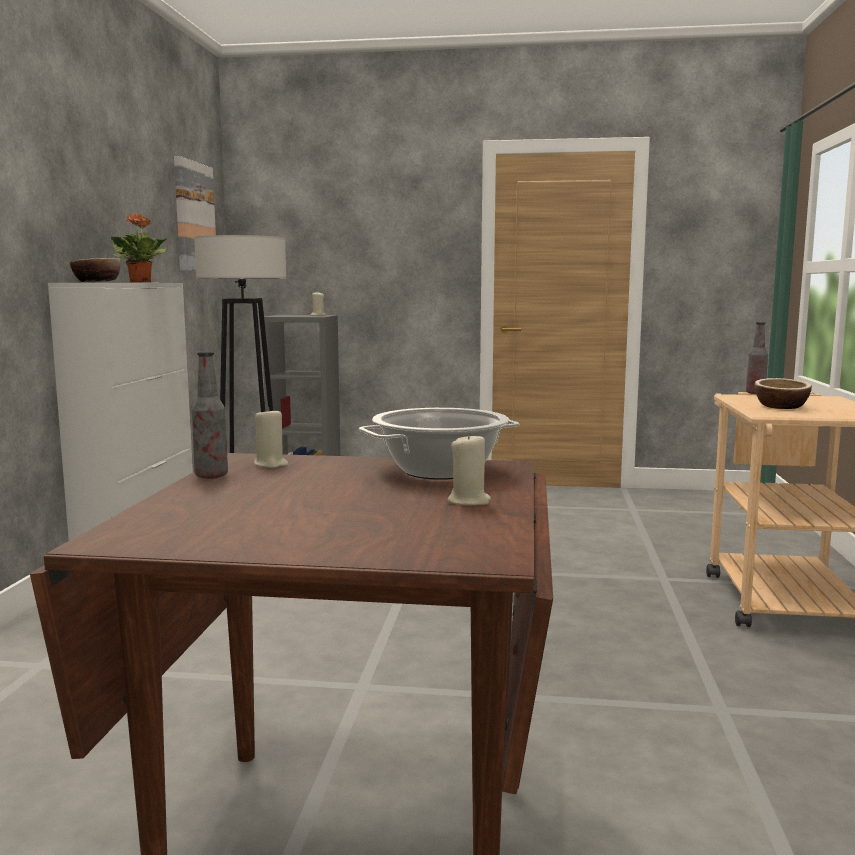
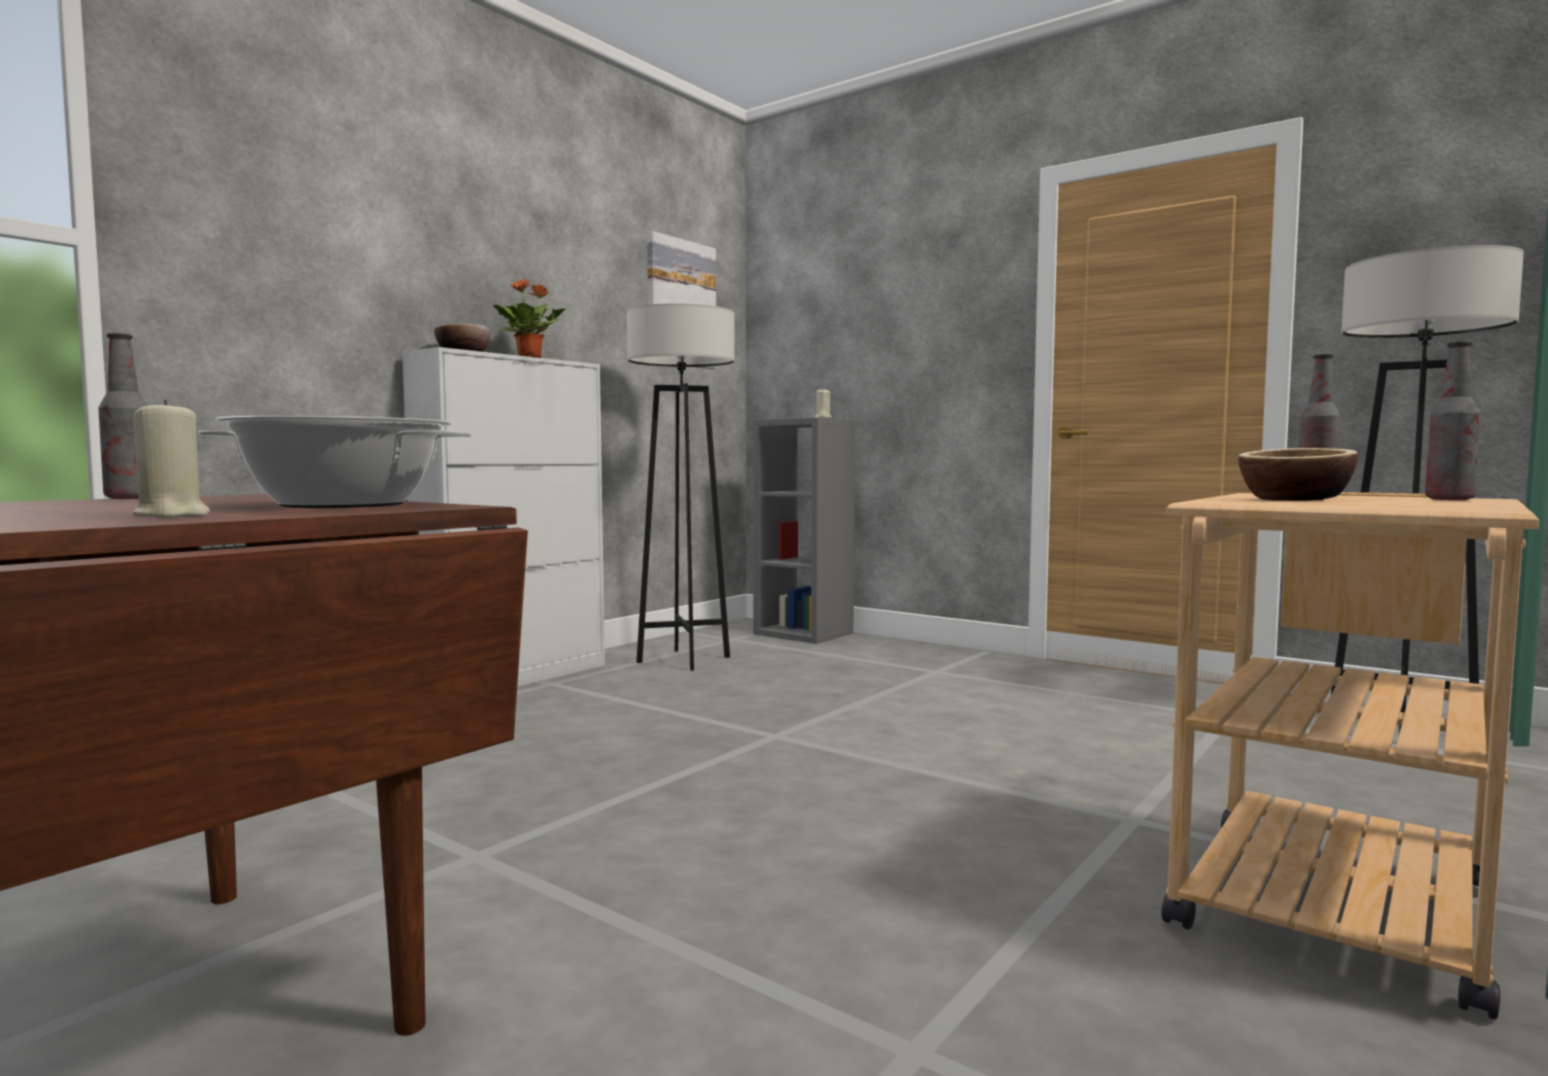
camera: 30 degrees right, 5 degrees down
(271, 464) = (234, 497): beige candle -> none
(711, 502) = (1400, 728): none -> black floor lamp
(827, 400) = (1449, 499): none -> bottle

